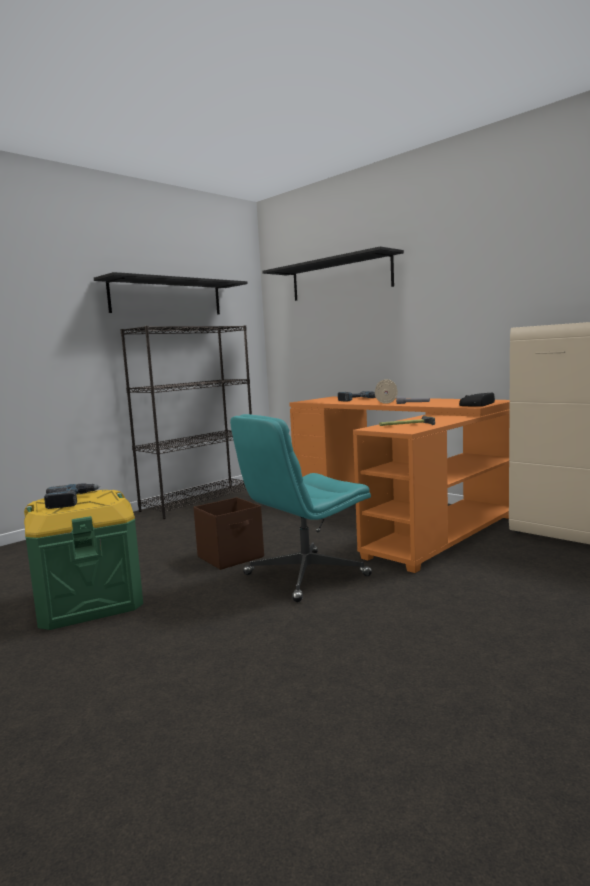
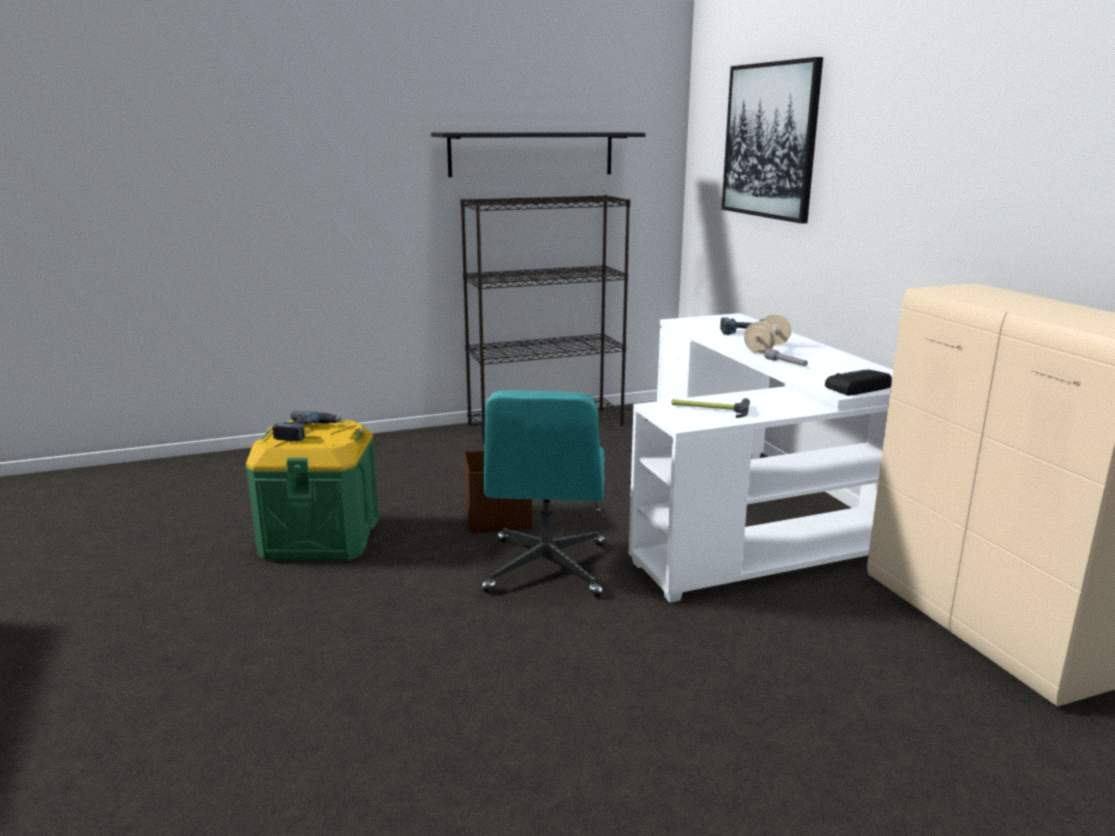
camera: 25 degrees right, 10 degrees up
(305, 576) = (546, 568): turquoise office chair -> turquoise office chair turned 75 degrees counterclockwise
(340, 278) = (770, 141): black shelf -> picture
(402, 517) = (756, 512): orange desk -> white desk

